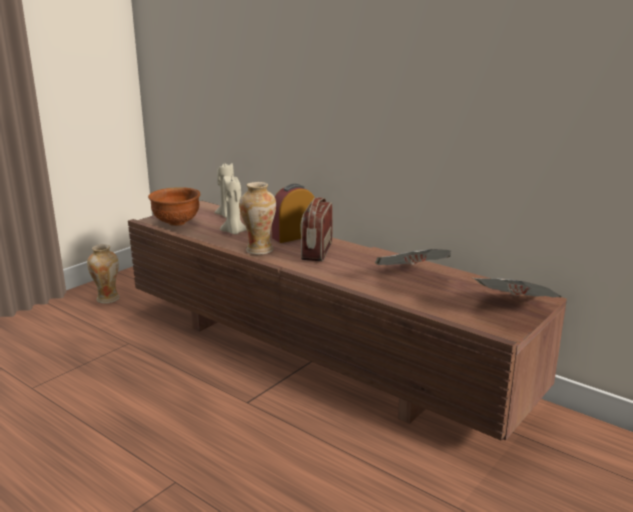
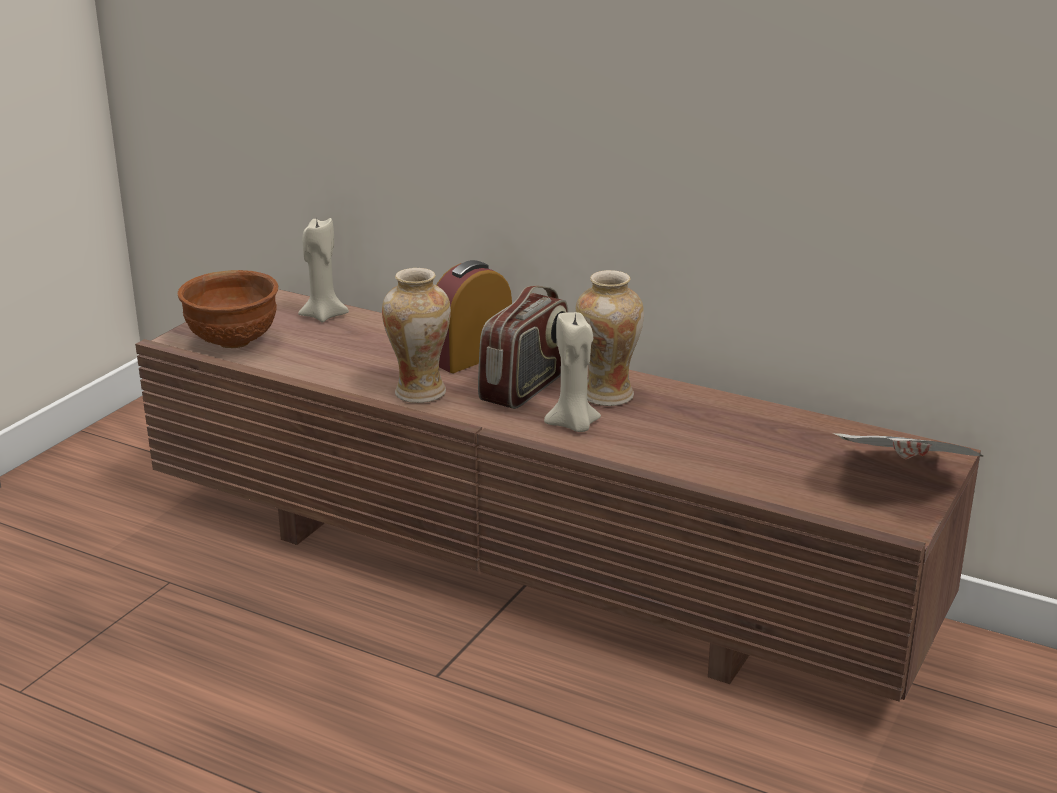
camera: 10 degrees left, 5 degrees up
(107, 299) = (87, 492): vase -> vase (607, 395)
(234, 232) = (354, 355): beige candle -> beige candle (573, 425)
(316, 251) = (526, 387): radio -> radio turned 150 degrees counterclockwise
(411, 278) = (712, 430): newspaper -> none

